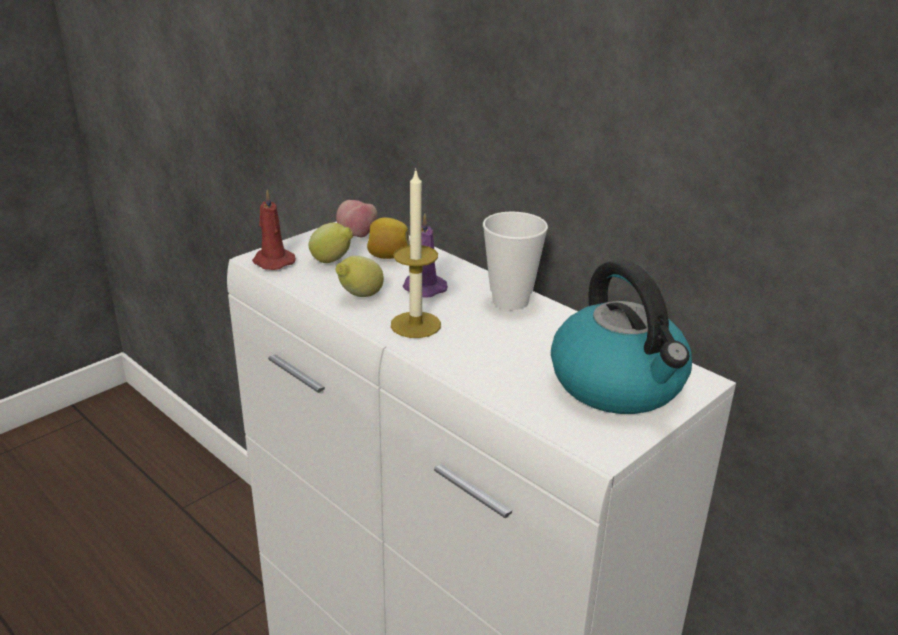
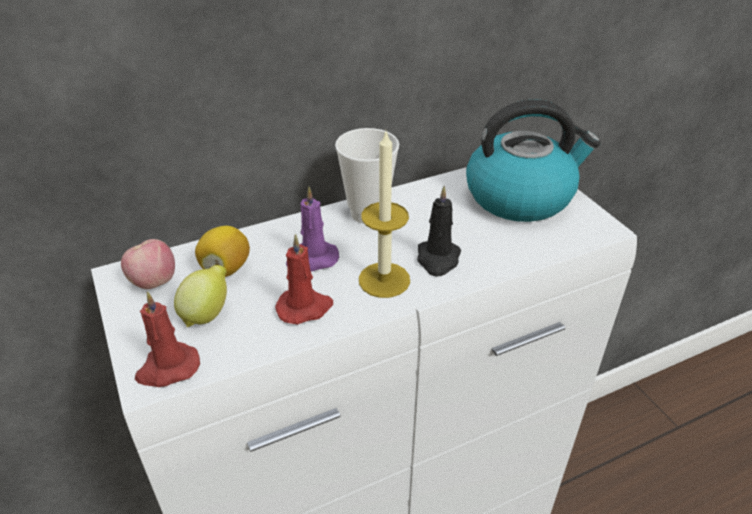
camera: 70 degrees left, 10 degrees up
(359, 296) = (305, 308): lemon -> red candle
(464, 347) = (438, 259): none -> black candle

